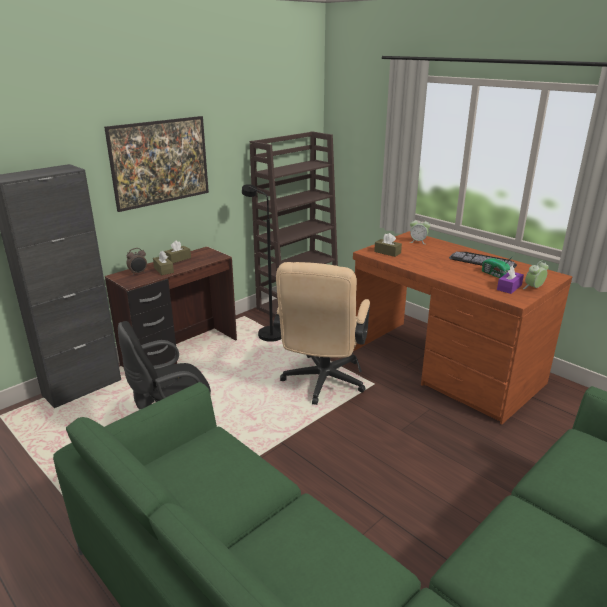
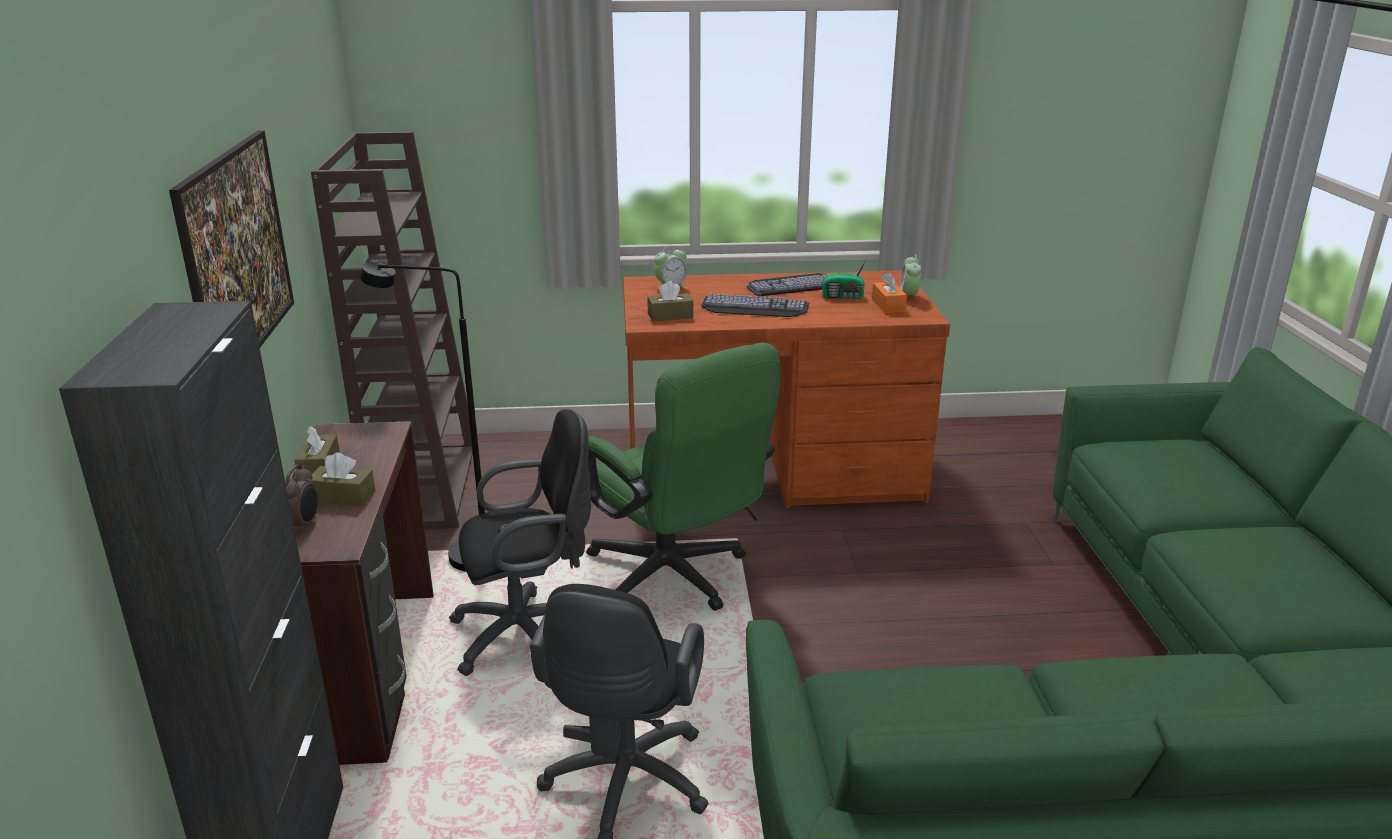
camera: 50 degrees left, 0 degrees up
(240, 370) = (529, 634): none -> black office chair
(322, 384) = (676, 578): beige office chair -> green office chair
(433, 263) = (753, 308): none -> keyboard
(509, 287) = (888, 305): purple tissue box -> orange tissue box

